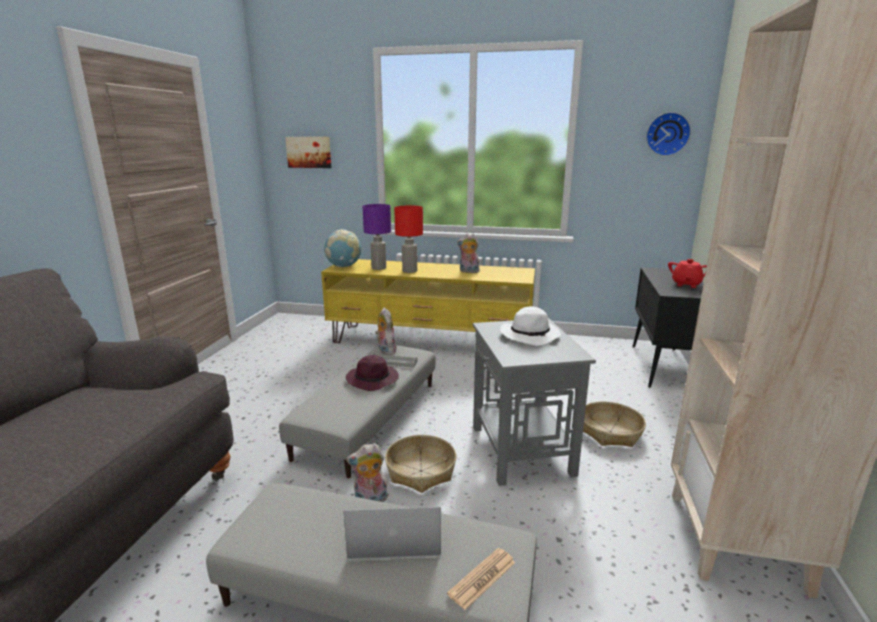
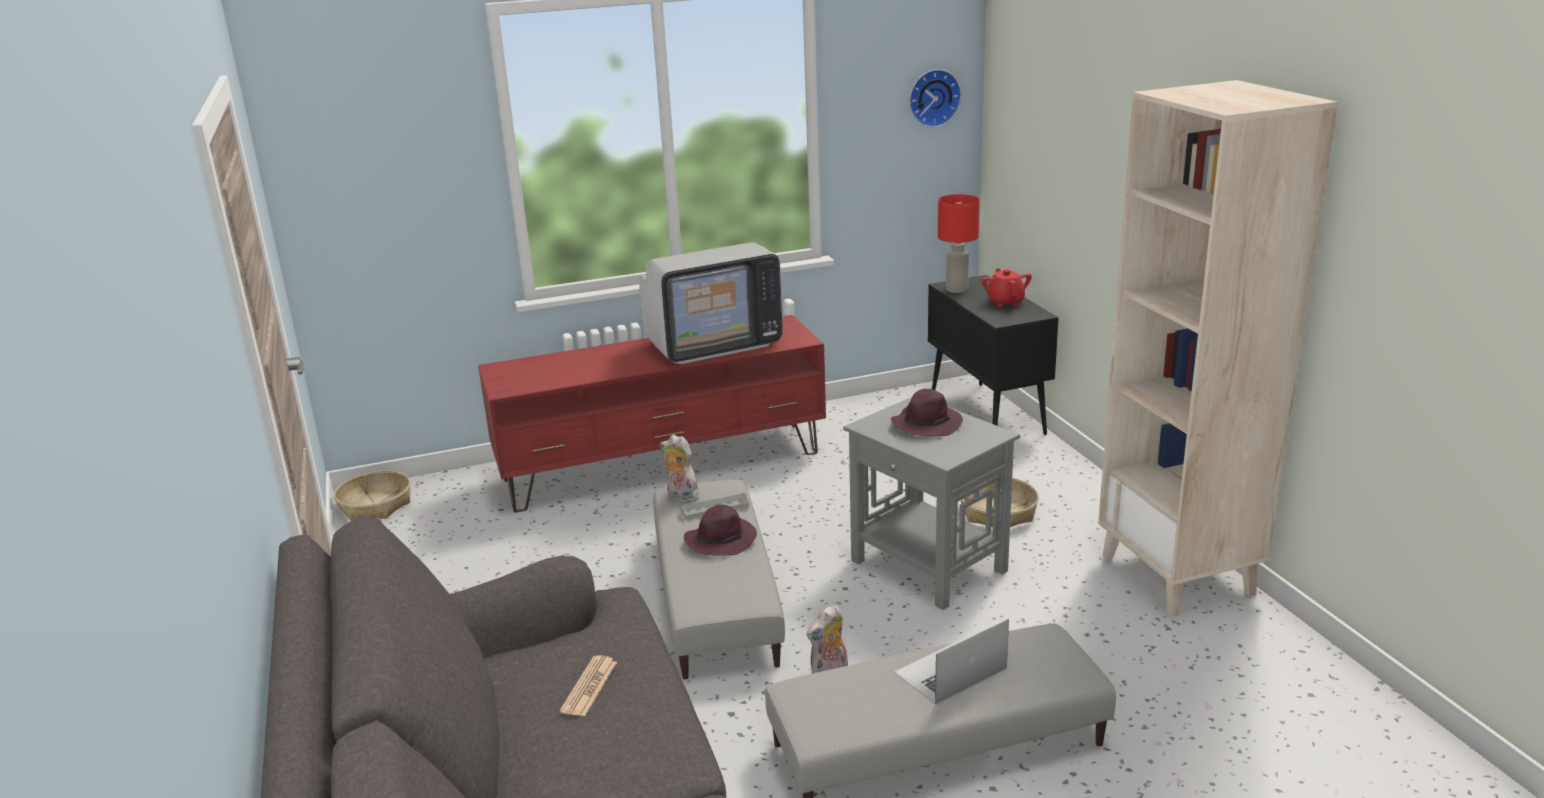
camera: 30 degrees left, 5 degrees up
(309, 152) = (376, 190): picture -> none
(344, 266) = (510, 381): globe -> none
(379, 268) = (572, 370): purple table lamp -> none
(409, 271) = (627, 364): red table lamp -> red table lamp (956, 289)
(421, 471) = (848, 628): basket -> basket (375, 505)
(430, 341) = (663, 465): yellow tv stand -> red tv stand
(468, 271) = (713, 344): plush toy -> television
(482, 578) = (1055, 669): newspaper -> newspaper (589, 687)
(531, 335) = (927, 424): white hat -> purple hat

